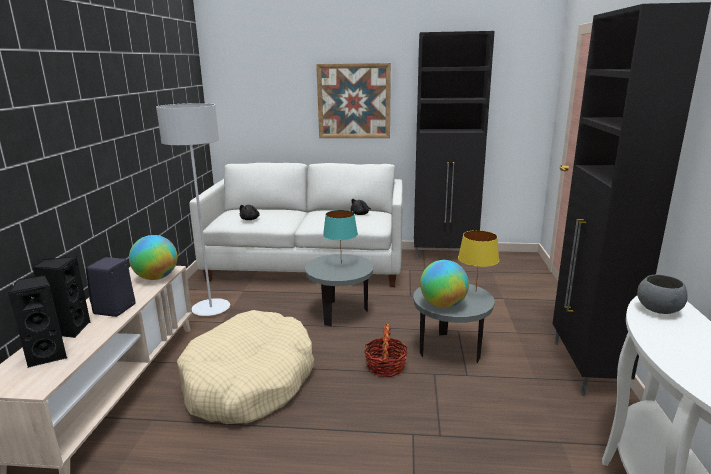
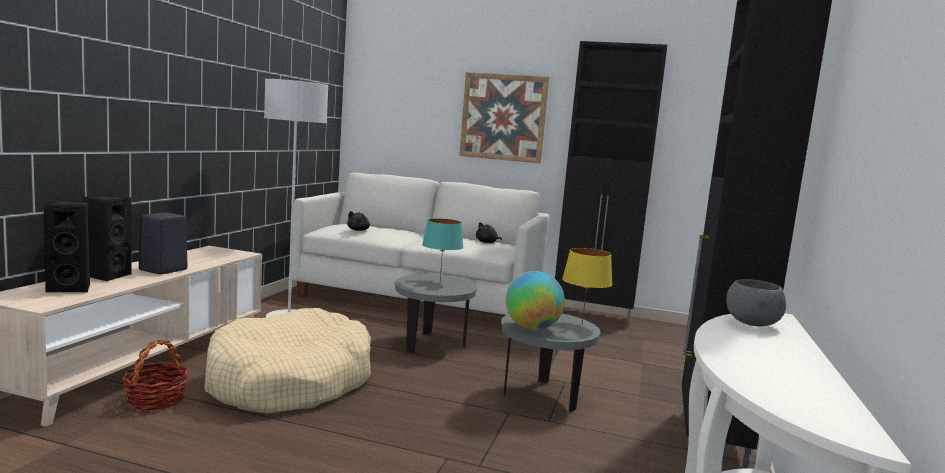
camera: 10 degrees right, 10 degrees down
(156, 277) = (224, 256): globe -> none
(385, 366) = (454, 396): basket -> basket (156, 400)

